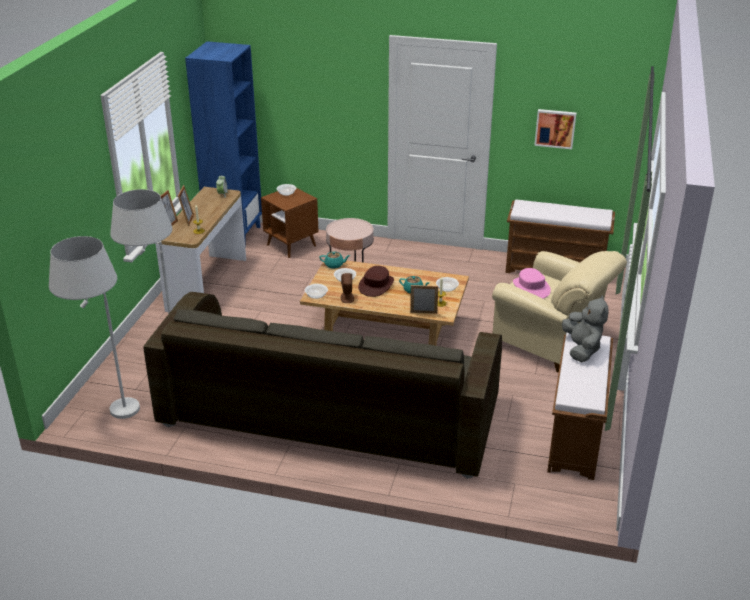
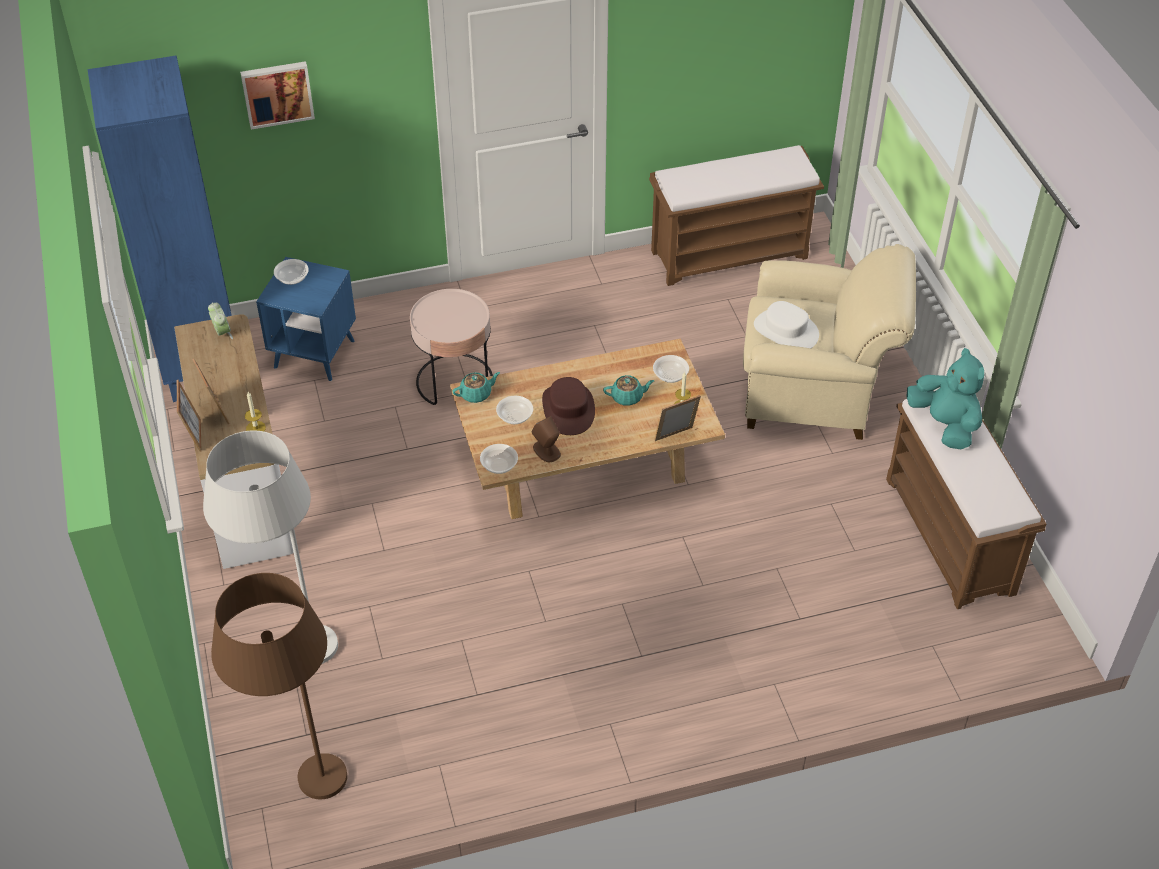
camera: 30 degrees left, 15 degrees up
(108, 414) = (305, 798): white floor lamp -> brown floor lamp
(291, 246) = (314, 354): brown side table -> blue side table
(330, 413) = (622, 645): grey sofa -> none
(531, 288) = (785, 331): pink hat -> white hat
(555, 128) = (707, 53): picture -> picture (277, 93)
(582, 349) = (944, 424): grey plush toy -> turquoise plush toy

